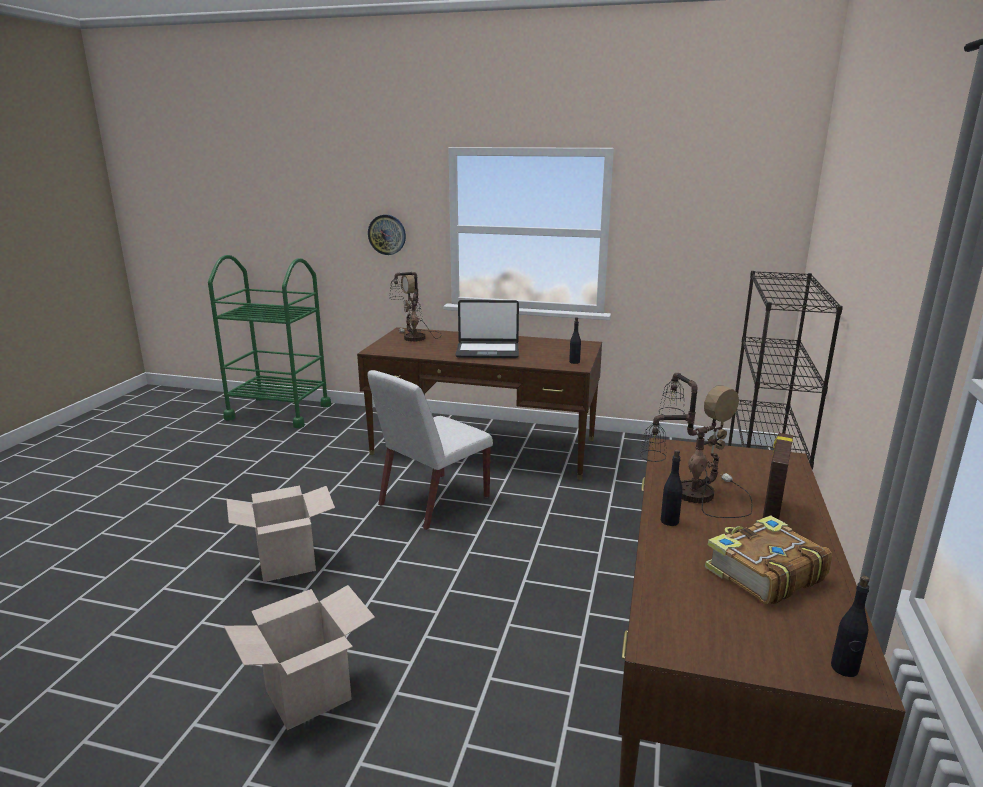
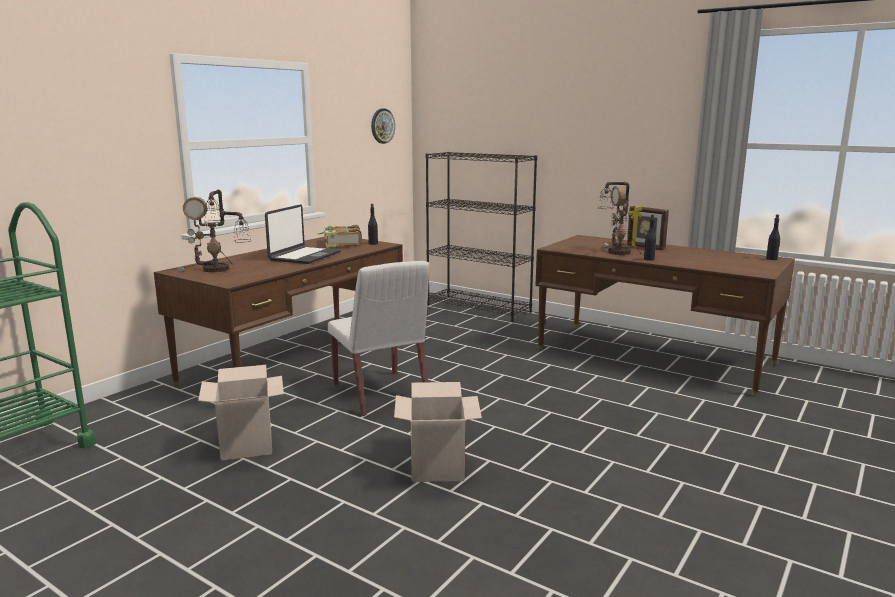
camera: 70 degrees left, 5 degrees down
(308, 694) = (633, 466): cardboard box -> cardboard box (247, 445)
(387, 234) = (106, 160): wall clock -> wall clock (382, 126)
(763, 573) = (701, 256): book -> book (341, 243)

